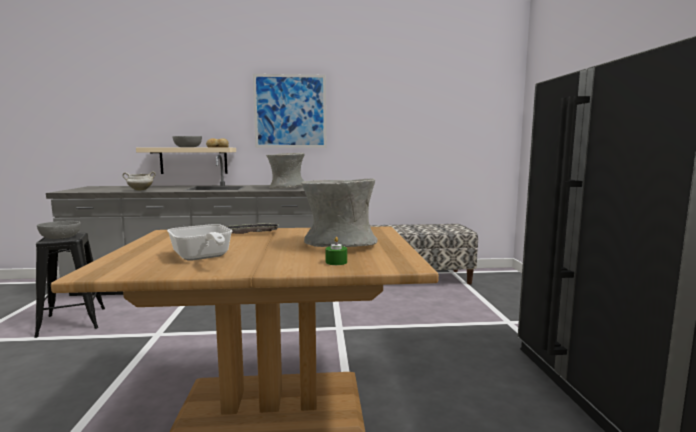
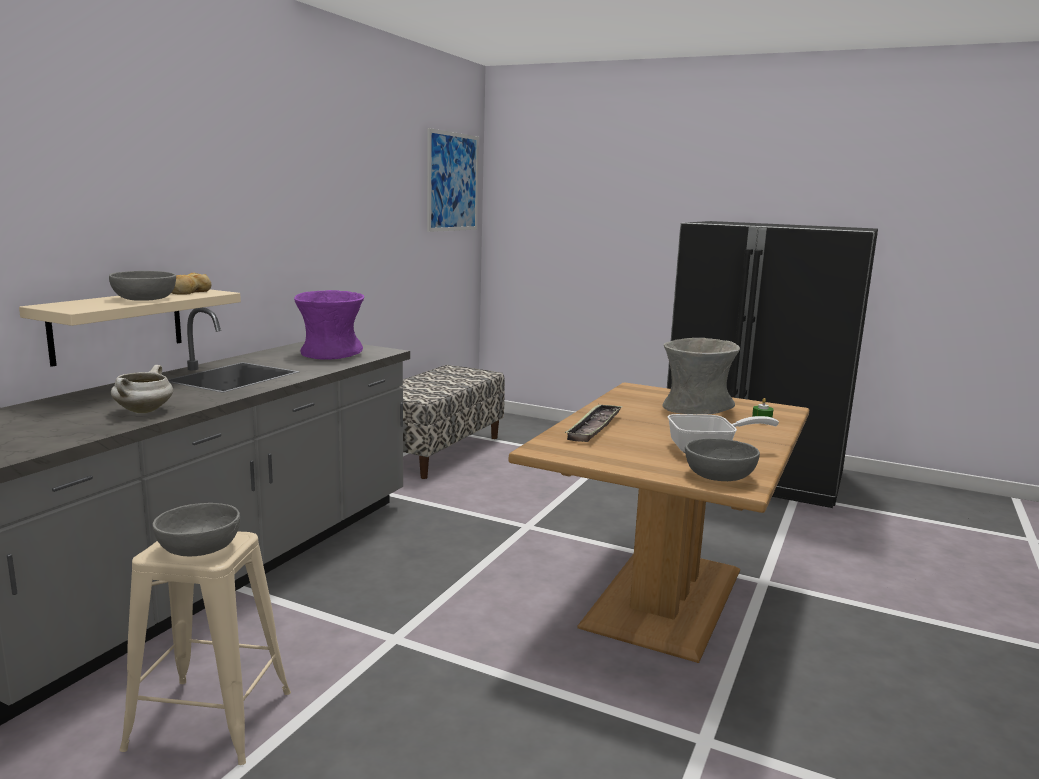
camera: 60 degrees left, 5 degrees up
(72, 321) = (209, 720): black stool -> beige stool
(125, 265) = (718, 475): none -> grey bowl
(286, 187) = (331, 354): grey vase -> purple vase
(290, 111) = (270, 212): picture -> picture (452, 182)

